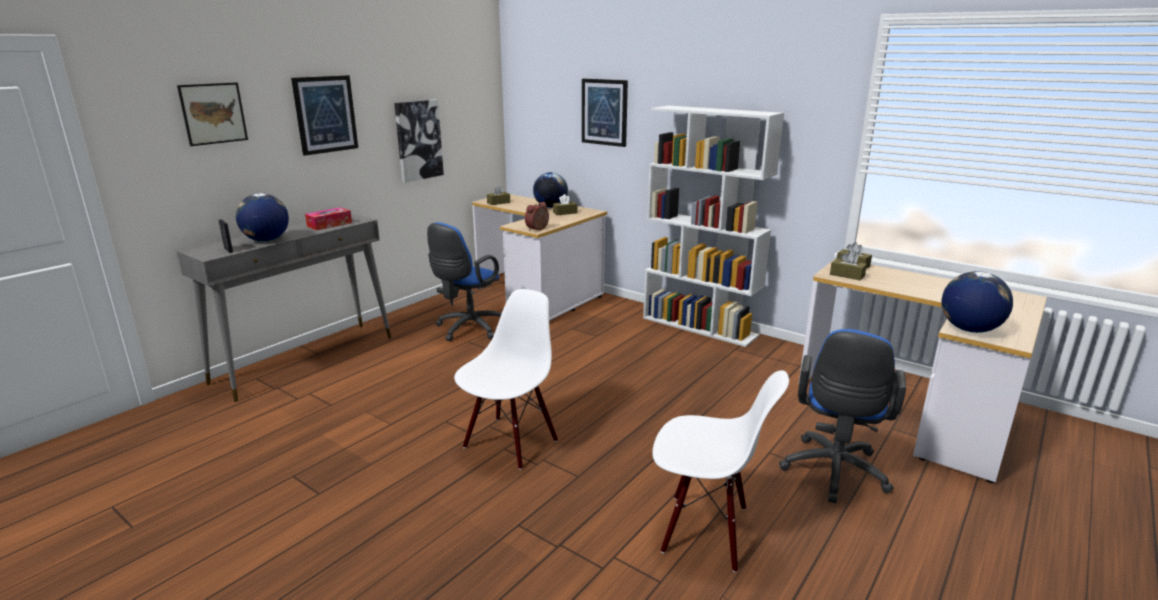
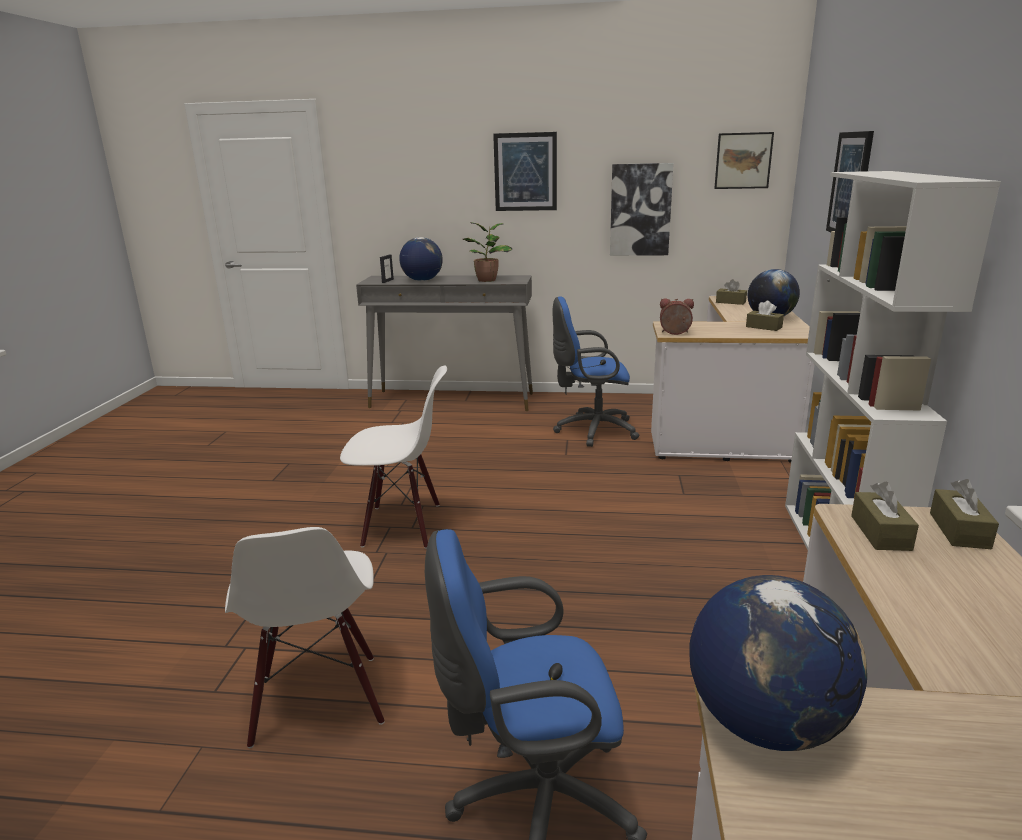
camera: 60 degrees right, 0 degrees up
(213, 113) = (418, 164): picture -> picture (743, 161)
(329, 224) = (488, 280): tissue box -> potted plant

